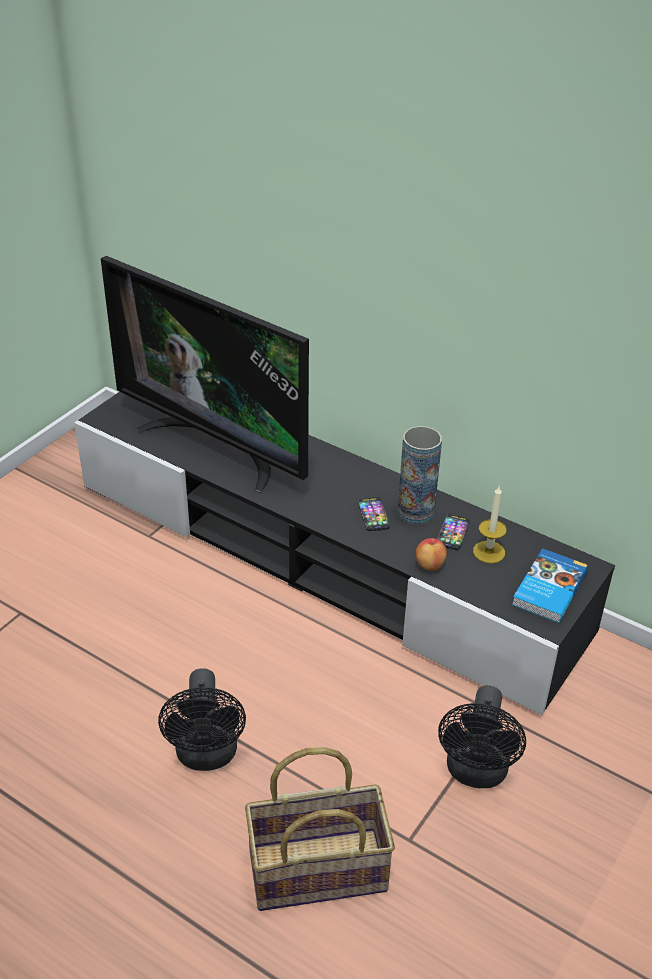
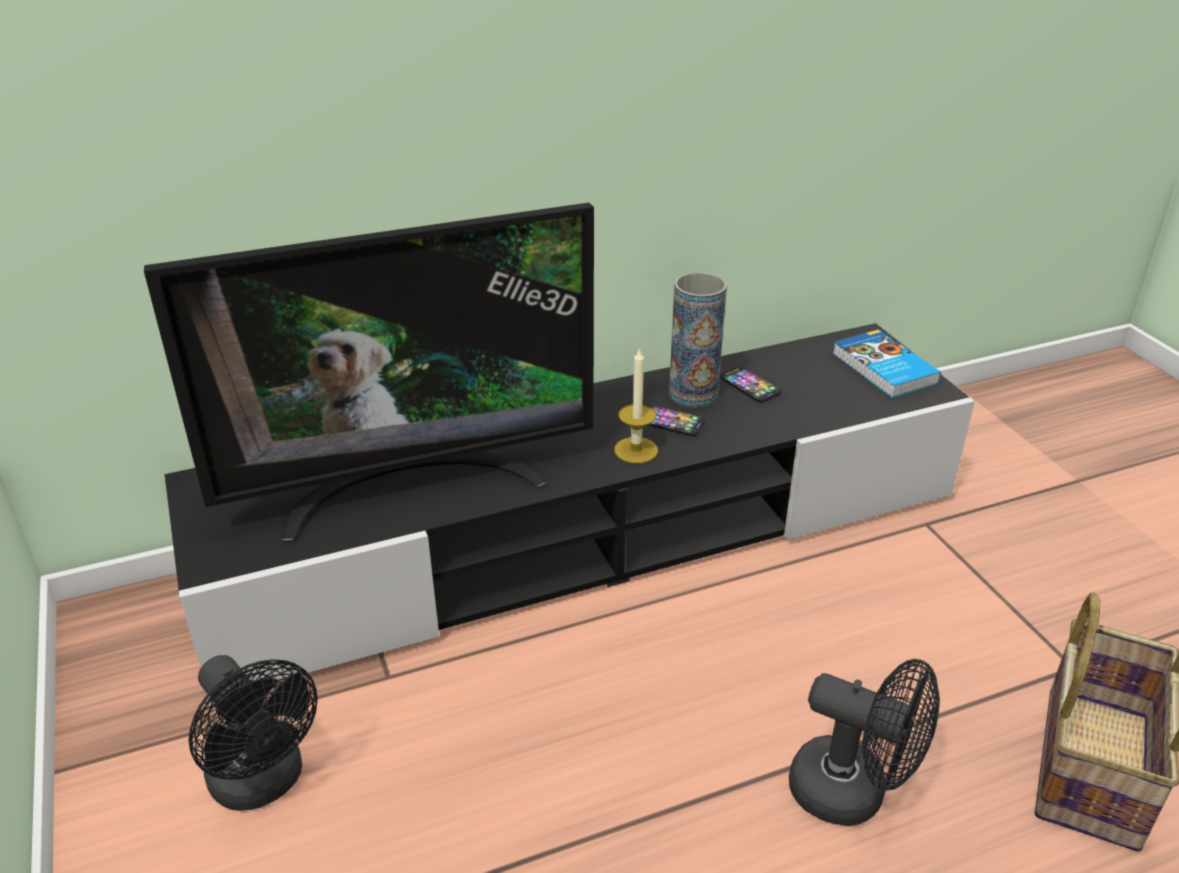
camera: 55 degrees left, 5 degrees down
(429, 565) = (789, 420): apple -> none
(476, 773) = (1000, 575): black fan -> black fan (264, 783)
(489, 552) = (799, 378): candle -> candle (636, 450)

